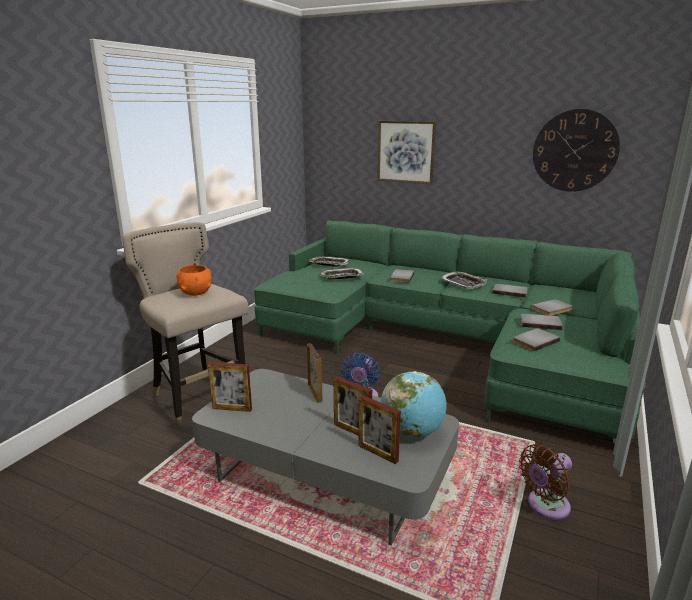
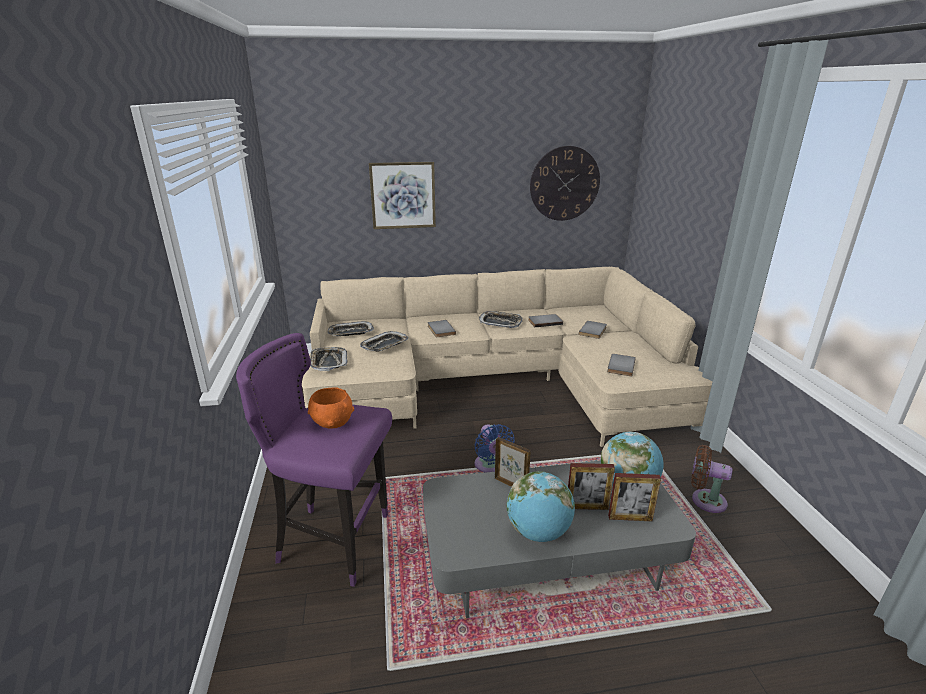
camera: 35 degrees left, 5 degrees up
(199, 400) = (336, 541): beige stool -> purple stool
(232, 408) = (462, 537): picture frame -> none
(287, 277) = (328, 362): none -> tray
(288, 429) = (538, 532): none -> globe
(449, 342) = (497, 381): green sofa -> beige sofa
(540, 323) = (602, 347): grey book -> none
(545, 506) = (705, 500): brown fan -> brown fan turned 90 degrees clockwise

